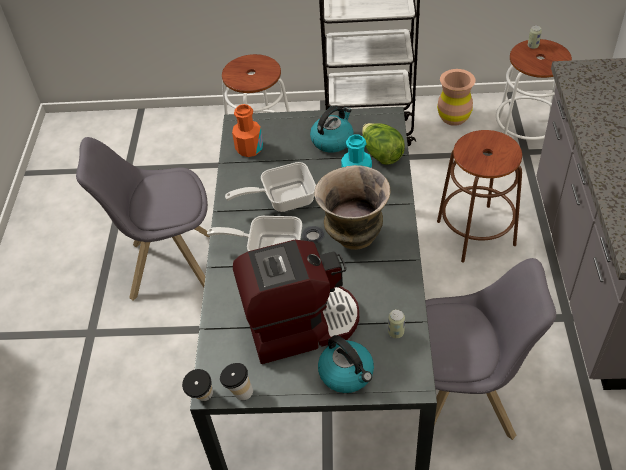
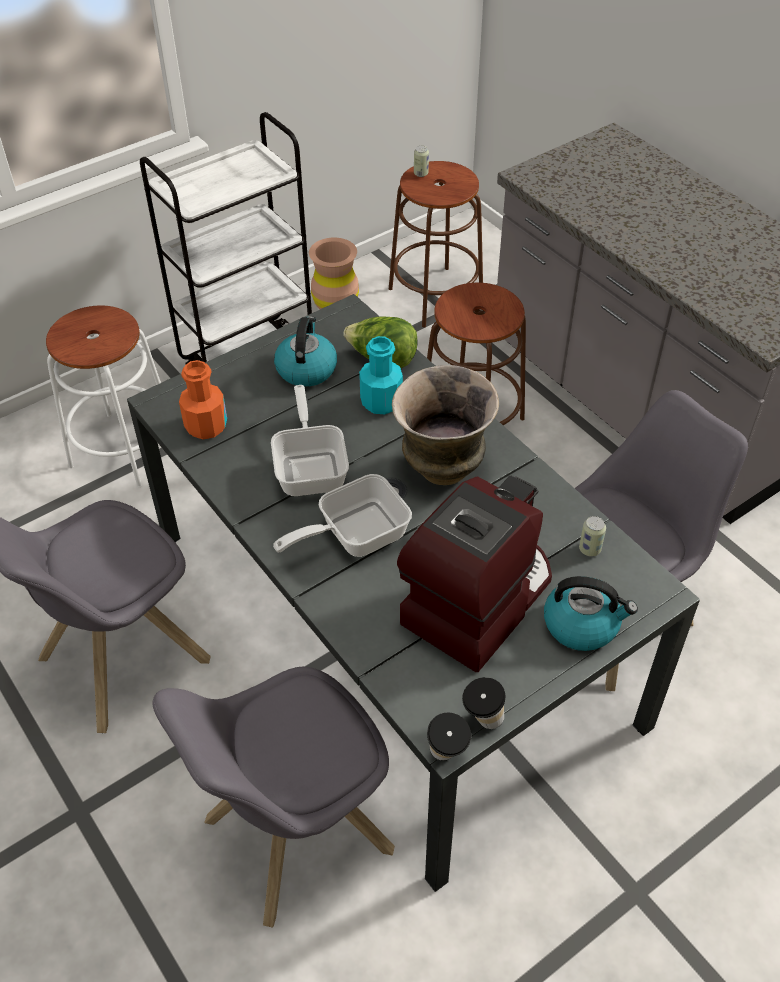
camera: 40 degrees left, 0 degrees up
(177, 411) = (296, 834): none -> grey chair
(282, 199) = (311, 467): frying pan -> frying pan turned 135 degrees clockwise
(525, 138) = (435, 296): white stool -> brown stool

